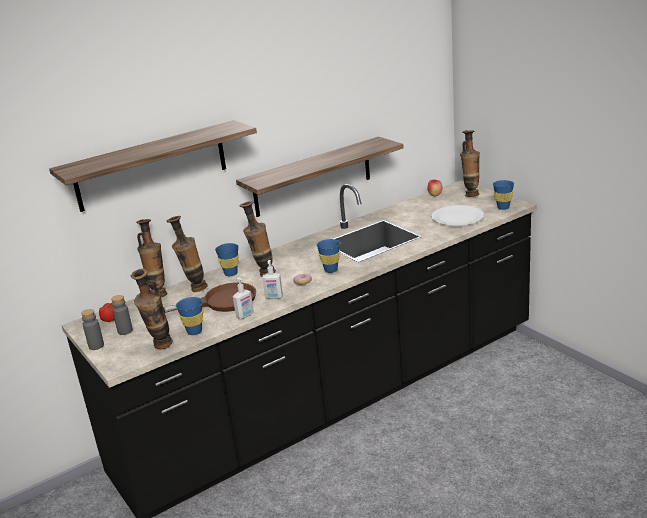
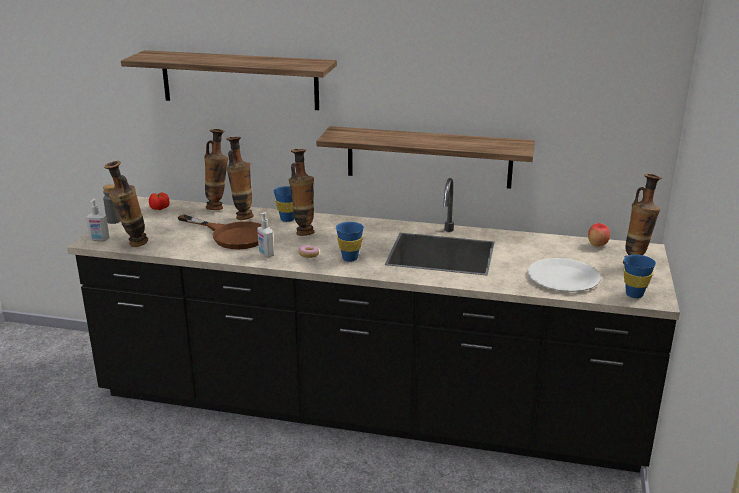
camera: 45 degrees right, 0 degrees up
(125, 331) = (146, 221): grey bottle -> none
(194, 331) = (171, 246): blue cup -> none
(245, 316) = (219, 255): soap dispenser -> soap dispenser (99, 239)

